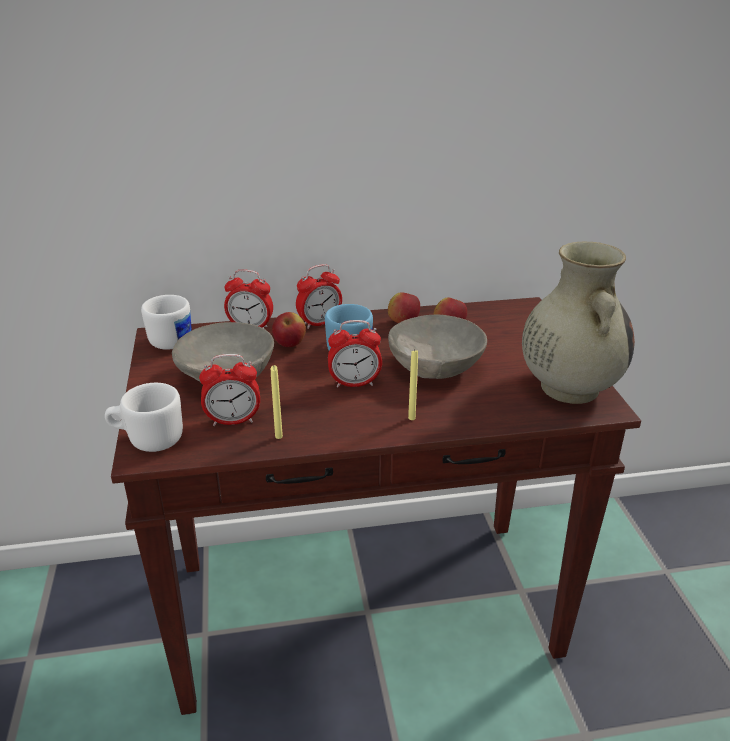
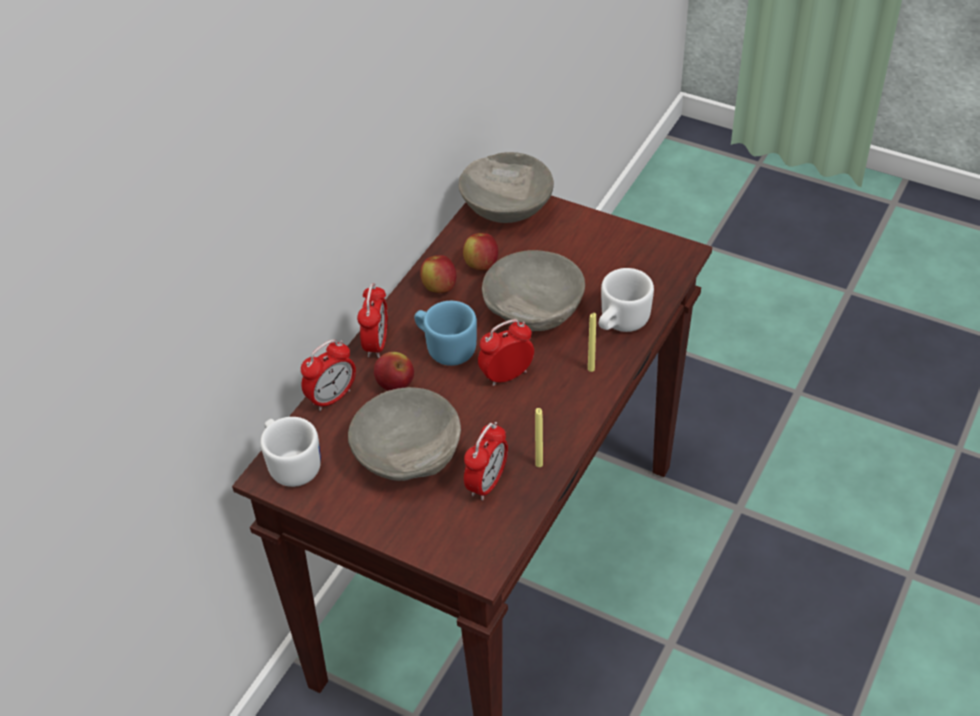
camera: 50 degrees left, 15 degrees up
(148, 439) = (461, 554): white mug -> white mug (619, 323)
(354, 383) = (507, 375): alarm clock -> alarm clock turned 150 degrees counterclockwise
(518, 315) = (505, 208): none -> grey bowl
(568, 387) = (637, 254): beige vase -> none

